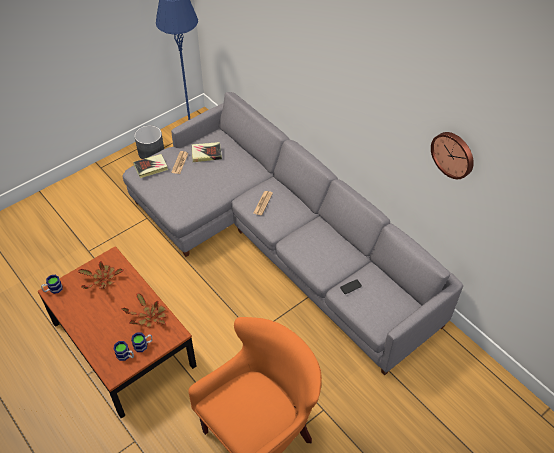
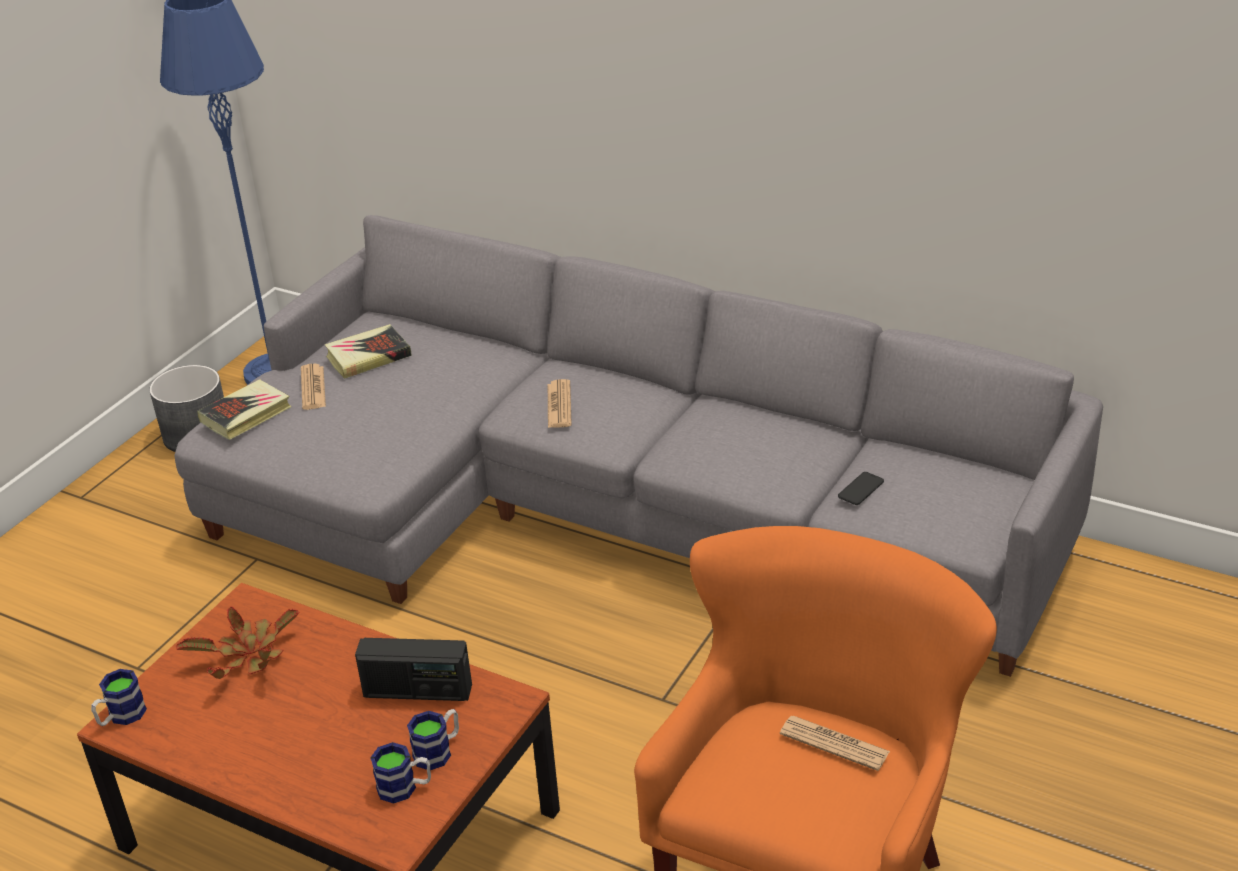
camera: 20 degrees left, 15 degrees down
(149, 317) = (417, 691): potted plant -> radio
(267, 402) = (834, 743): none -> newspaper
(453, 154) = (1011, 74): wall clock -> none

